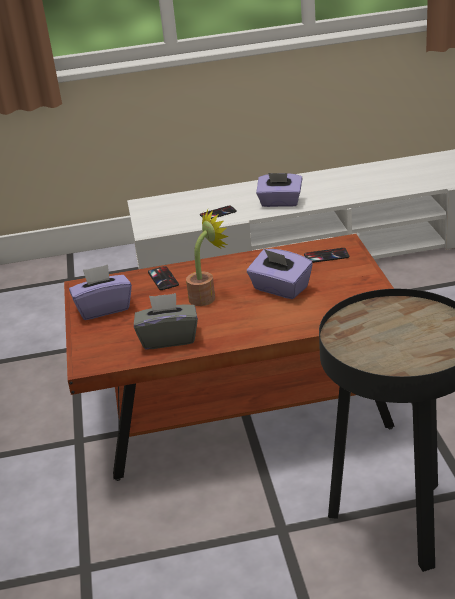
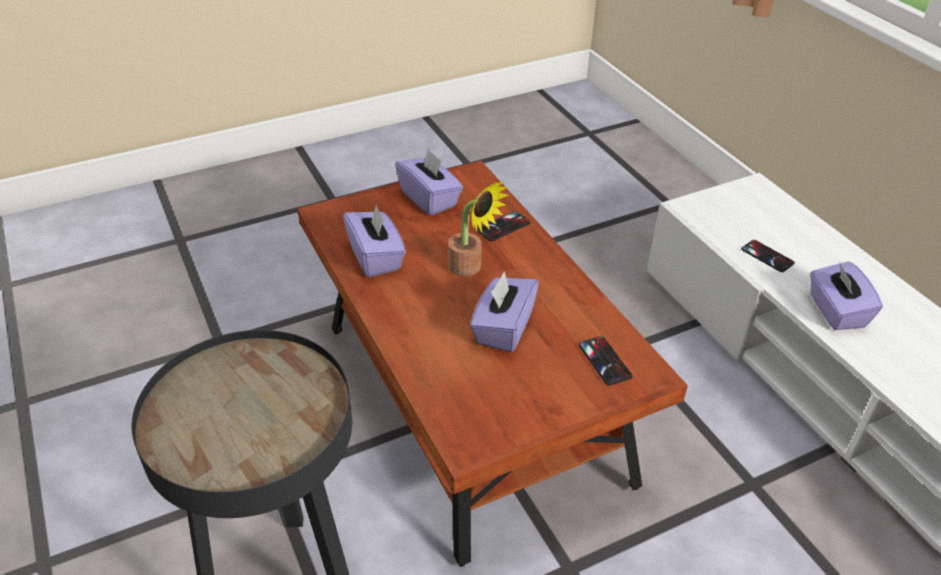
camera: 70 degrees right, 10 degrees up
(168, 338) = (376, 257): grey tissue box -> purple tissue box

